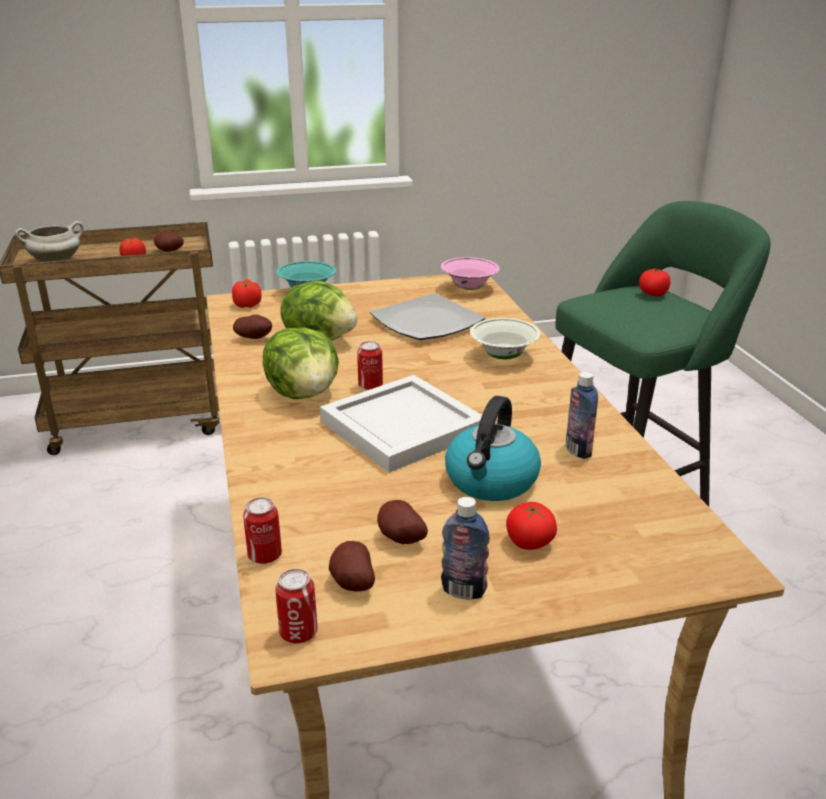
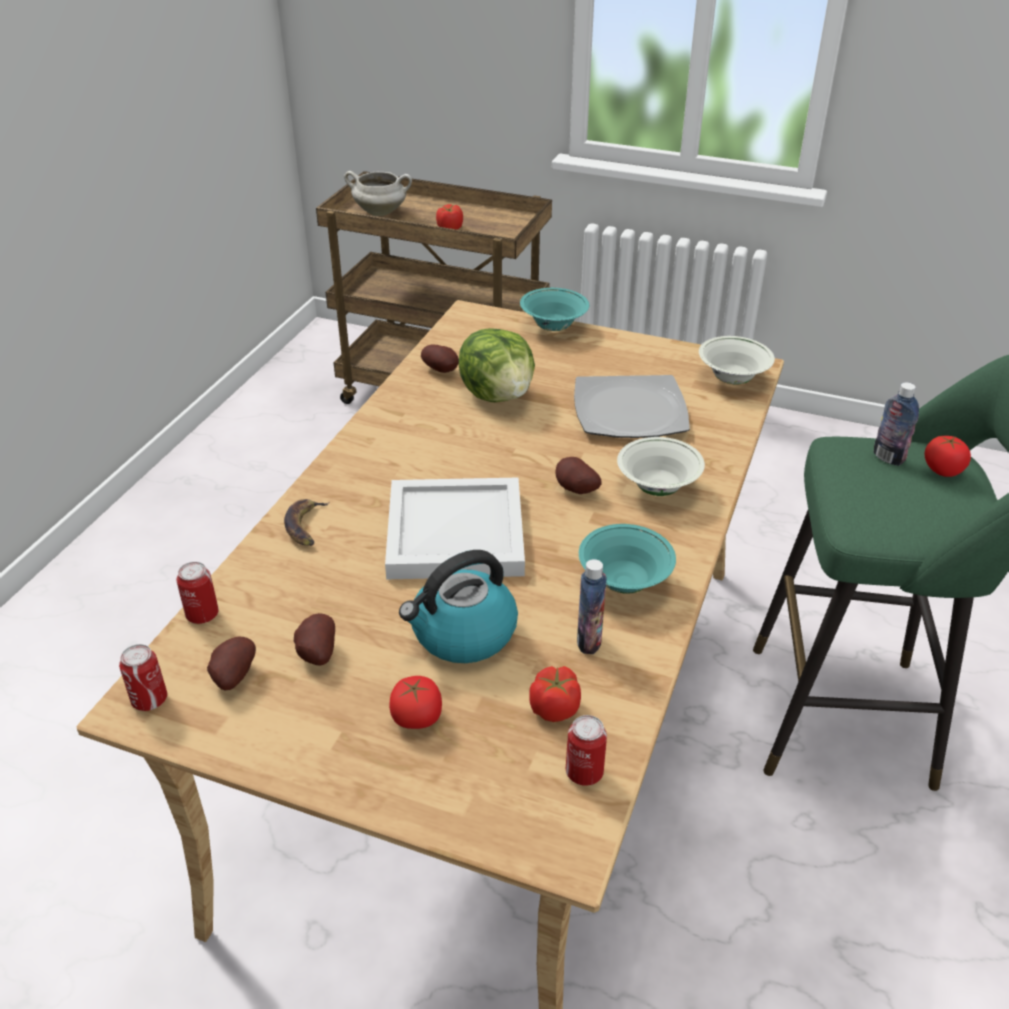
camera: 35 degrees right, 10 degrees up
(168, 251) = (491, 227): potato -> potato (575, 490)
(247, 305) = (479, 325): tomato -> tomato (555, 707)
(276, 465) = (306, 526): none -> banana
(304, 393) = (413, 456): lettuce -> none
(370, 386) = (481, 471): can -> can (584, 772)
(463, 591) = (306, 733): bottle -> bottle (888, 457)
(469, 288) = (732, 379): pink bowl -> white bowl
(554, 412) = (624, 582): none -> turquoise bowl

